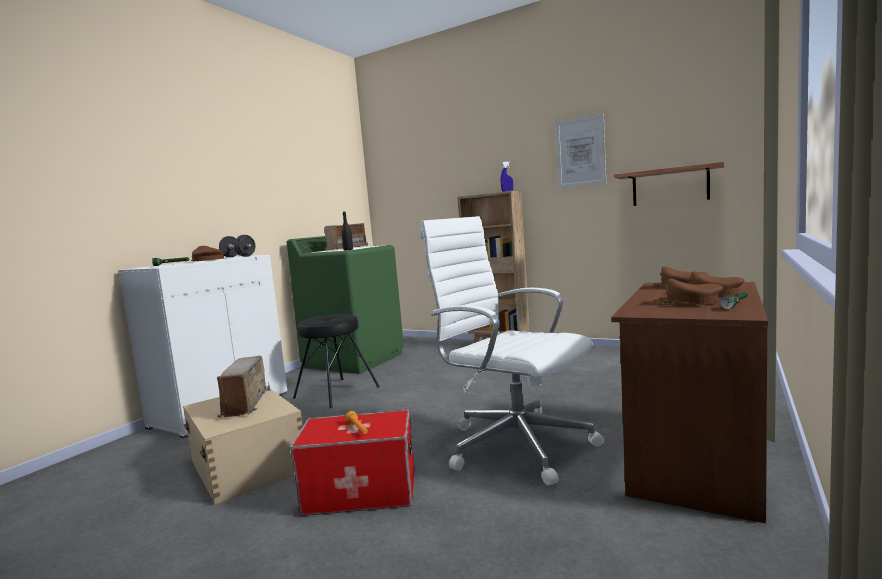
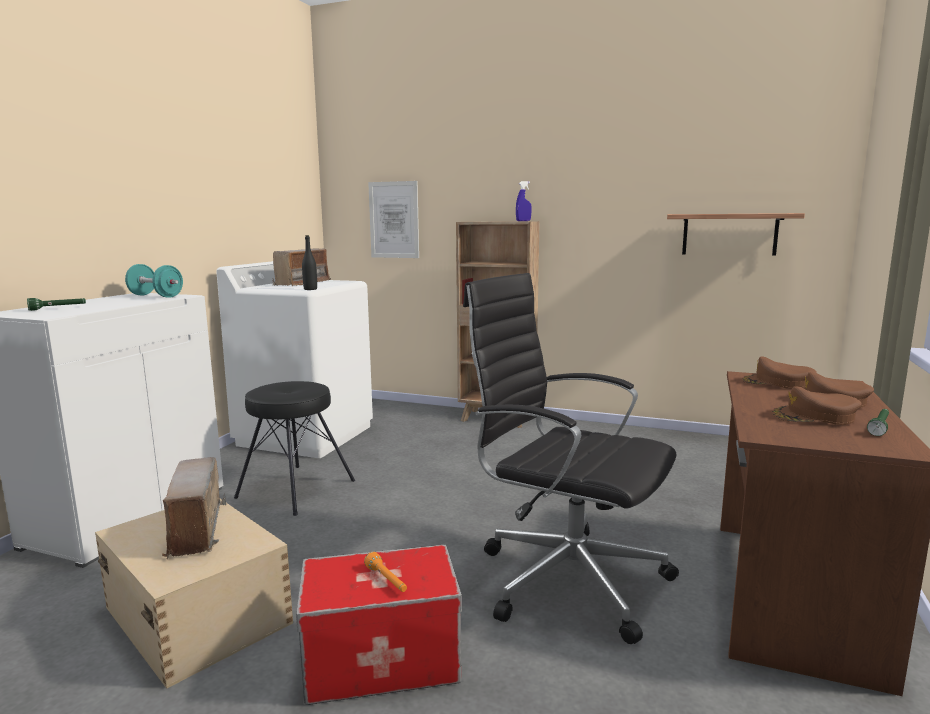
camera: 10 degrees left, 5 degrees up
(207, 260) = (111, 302): brown cap -> none
(238, 256) = (156, 296): black dumbbell -> turquoise dumbbell
(354, 360) = (306, 435): green washing machine -> white washing machine
(515, 444) = (566, 578): white office chair -> black office chair
(580, 152) = (621, 178): picture -> picture (394, 220)

